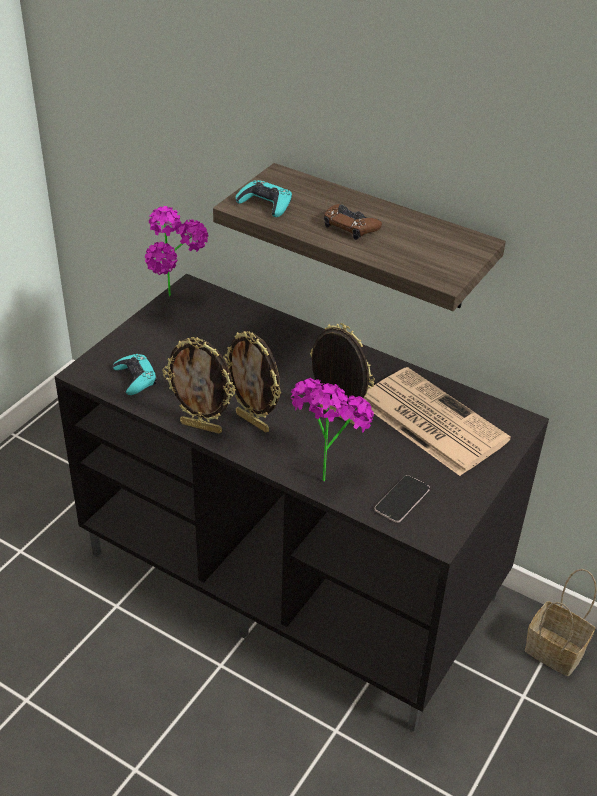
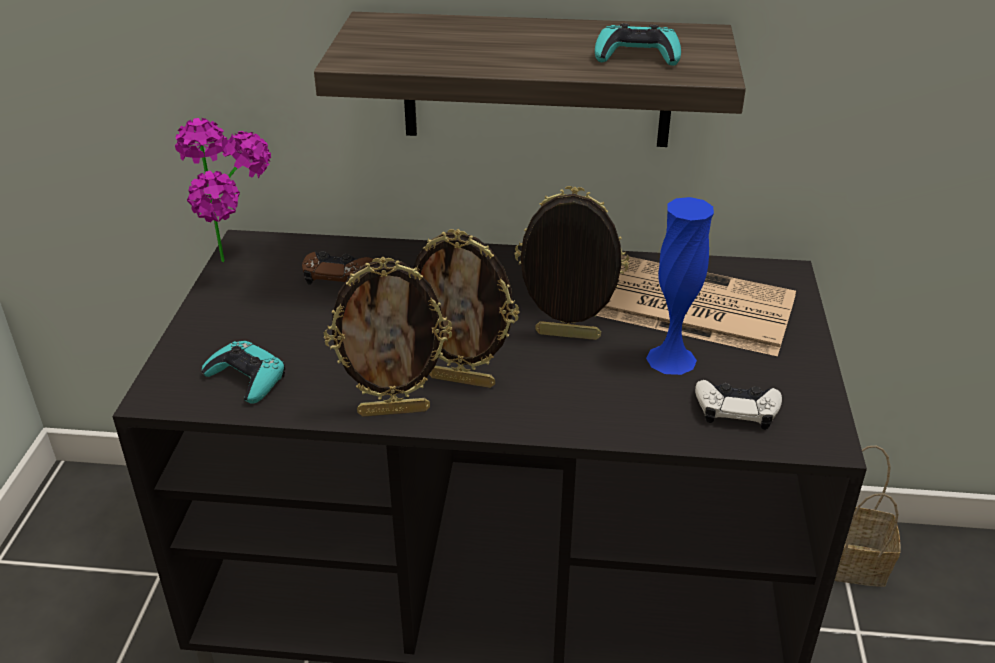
camera: 25 degrees left, 5 degrees down
(265, 204) = (387, 51): turquoise game controller -> turquoise game controller (637, 56)
(325, 469) = (608, 407): potted plant -> none
(350, 226) = (528, 50): brown game controller -> brown game controller (337, 275)
(389, 453) = (671, 359): none -> blue vase
(402, 499) = (736, 409): phone -> white game controller

